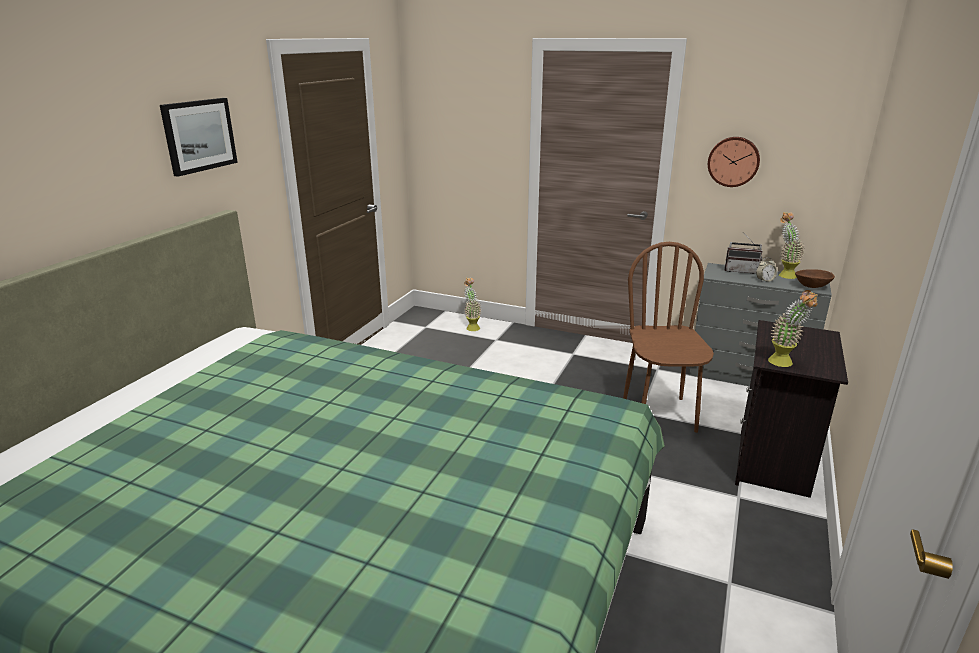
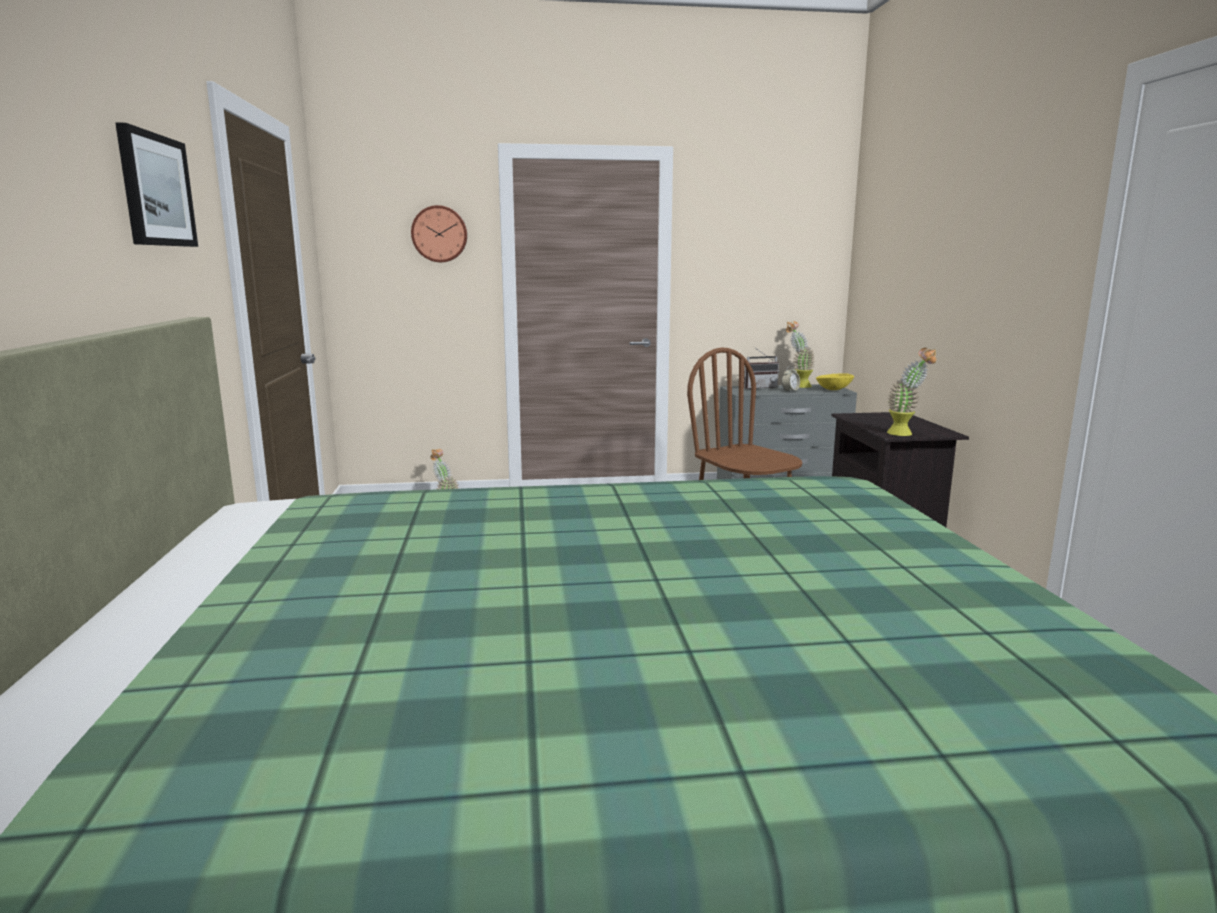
camera: 30 degrees left, 10 degrees down
(733, 161) = (732, 274): wall clock -> wall clock (439, 234)
(811, 287) = (833, 390): brown bowl -> yellow bowl

